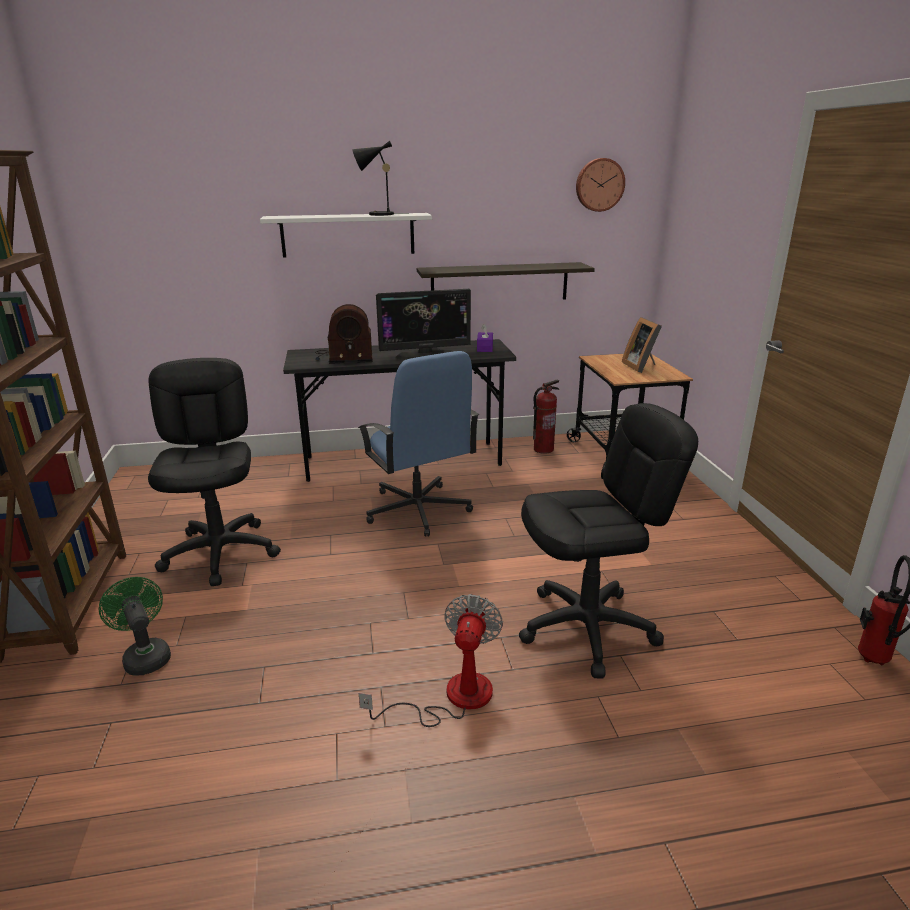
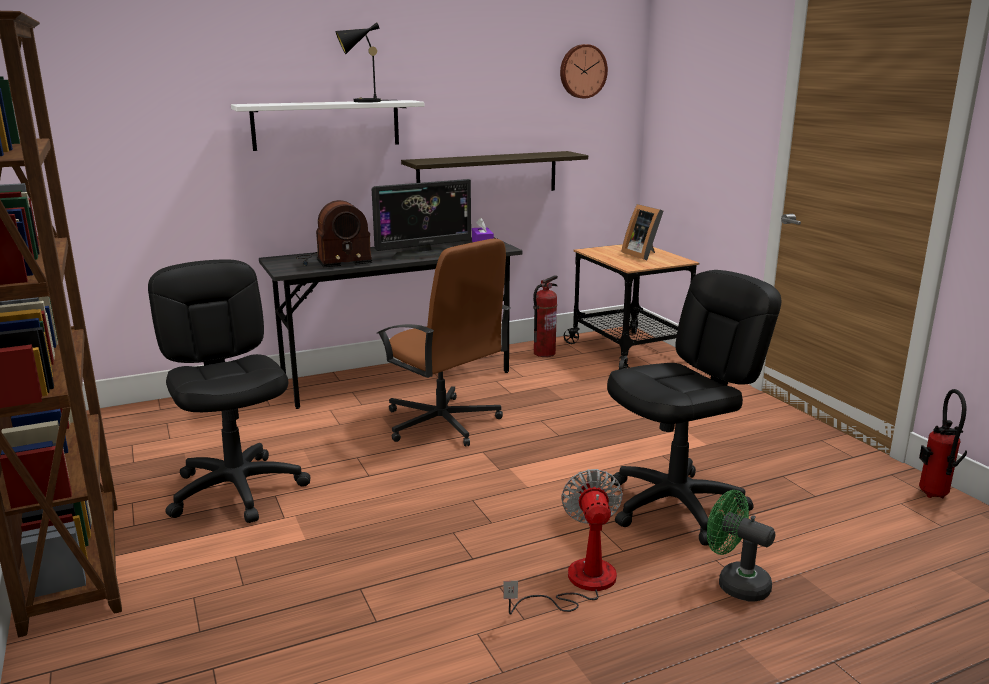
camera: 15 degrees left, 5 degrees down
(145, 656) = (211, 600): green fan -> green fan (735, 583)
(418, 510) = (442, 423): blue office chair -> brown office chair

